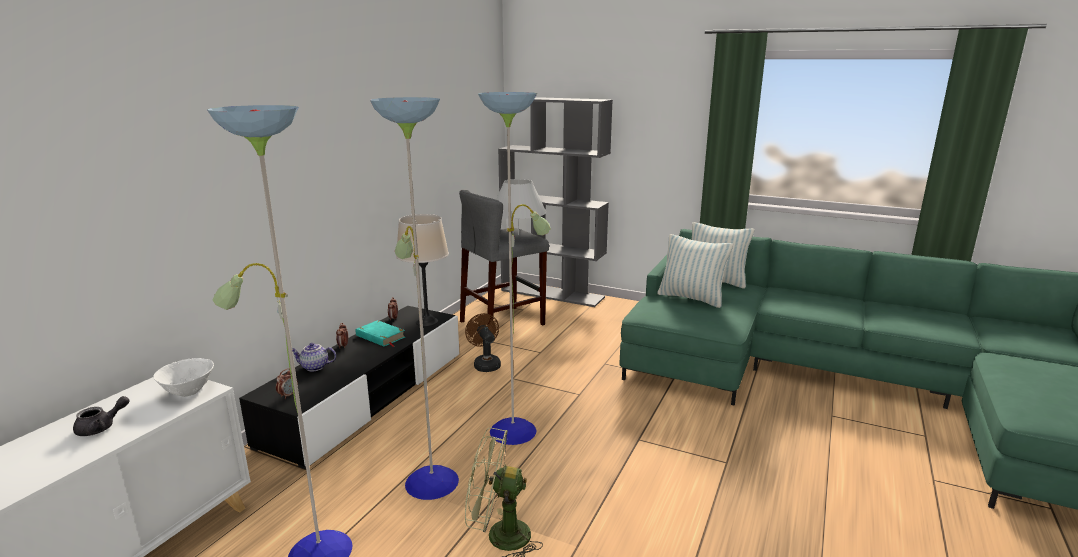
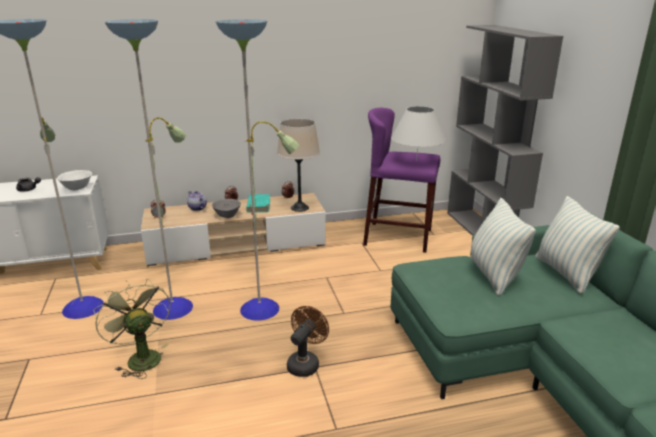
camera: 50 degrees right, 5 degrees up
(368, 396) = (237, 244): black tv stand -> beige tv stand
(369, 358) = (227, 215): none -> grey bowl
(485, 364) = (330, 259): brown fan -> brown fan (305, 363)
(502, 323) = (398, 237): grey stool -> purple stool

